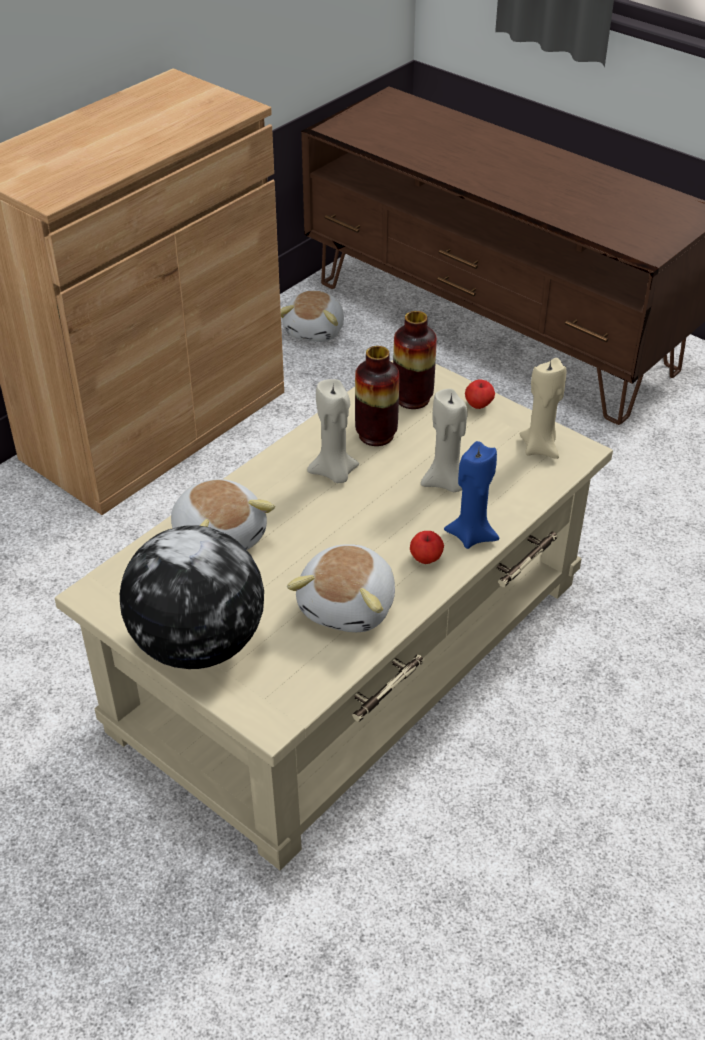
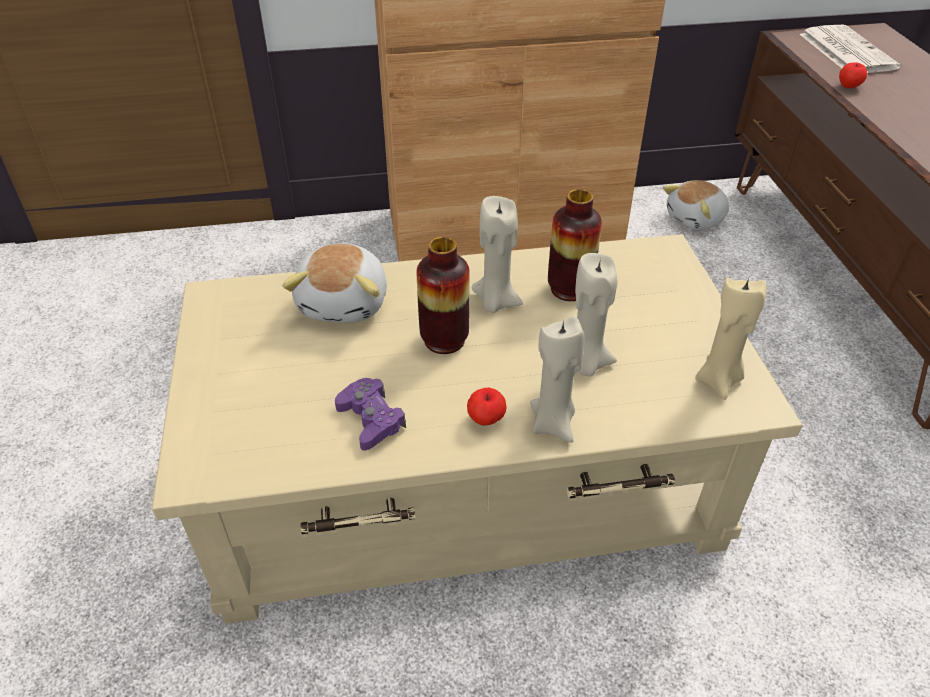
camera: 40 degrees right, 0 degrees up
(197, 644) = (223, 376): globe -> none
(349, 606) = (371, 419): plush toy -> purple game controller
(387, 128) = (845, 51): none -> newspaper
(412, 399) = (638, 275): vase -> vase (444, 340)
(471, 535) = (553, 423): blue candle -> beige candle
(478, 405) = (697, 311): apple -> apple (848, 87)

